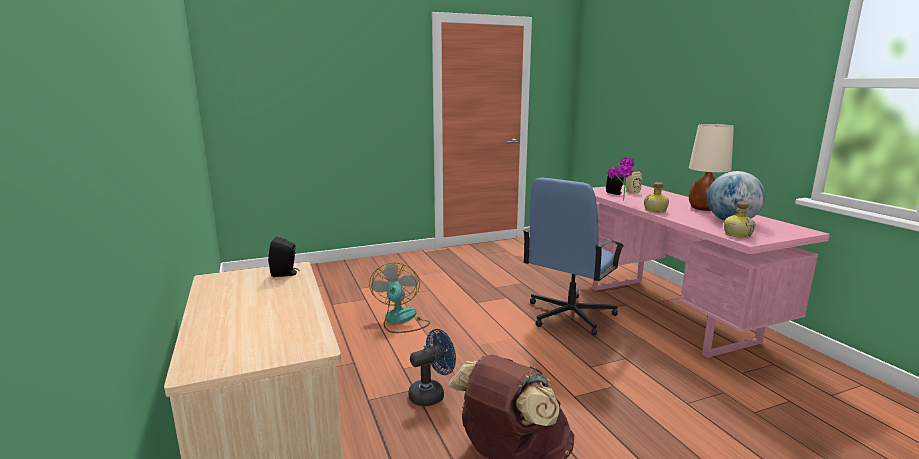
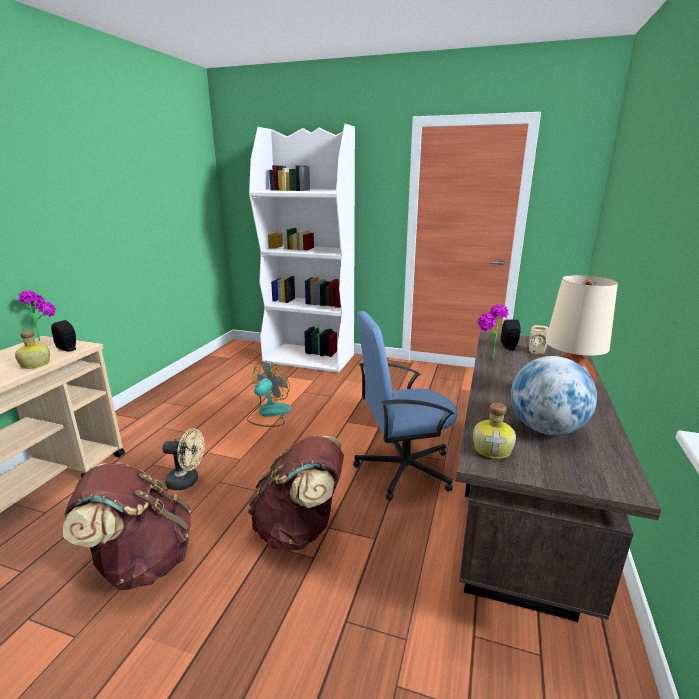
camera: 40 degrees right, 5 degrees up
(212, 275) = (46, 338): none -> potted plant
(351, 269) = (310, 358): none -> white bookcase
(431, 394) = (187, 481): blue fan -> beige fan
(576, 376) = (300, 529): none -> brown backpack
(656, 210) = (490, 382): bottle -> bottle (34, 364)
(668, 313) = (517, 518): pink desk -> brown desk

